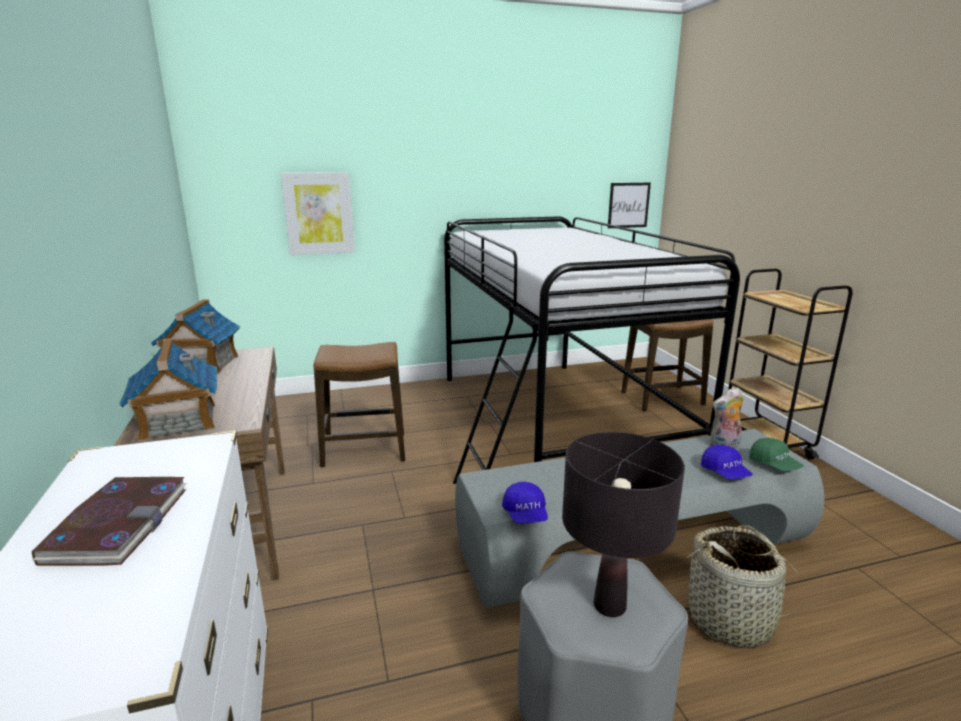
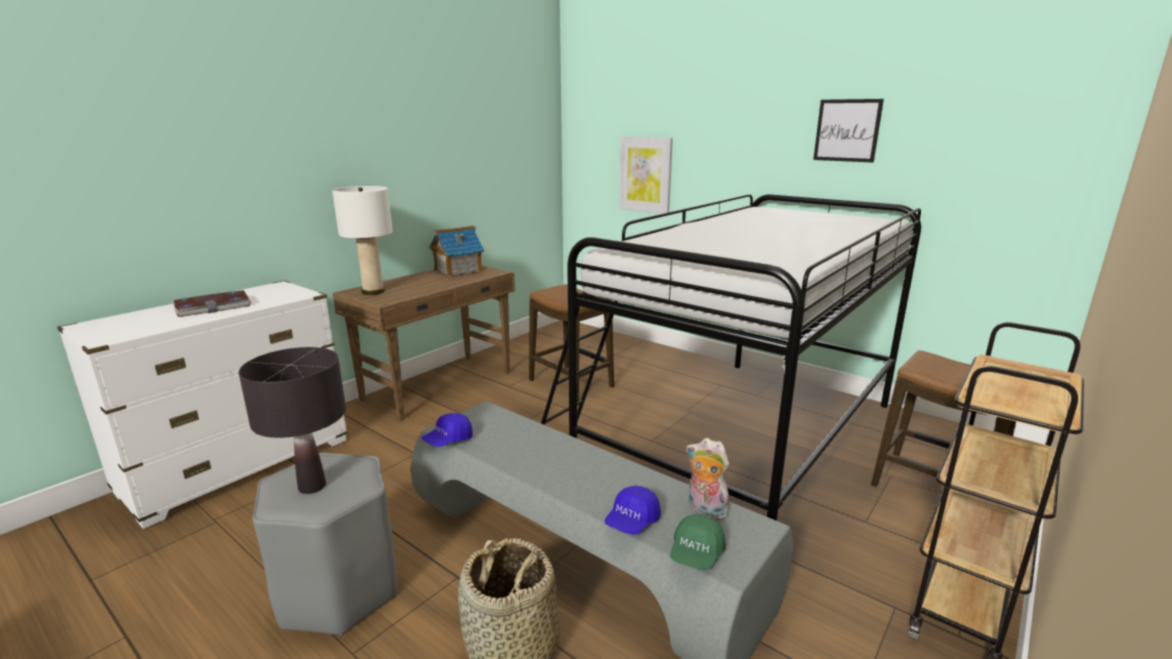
camera: 55 degrees right, 0 degrees up
(178, 422) = (373, 292): toy house -> white table lamp
(628, 205) = (1037, 201): picture -> picture (847, 130)

